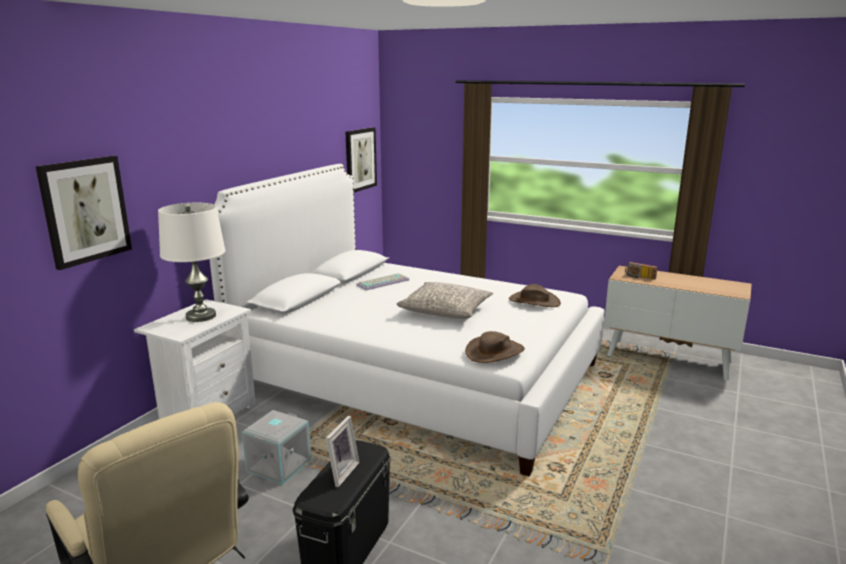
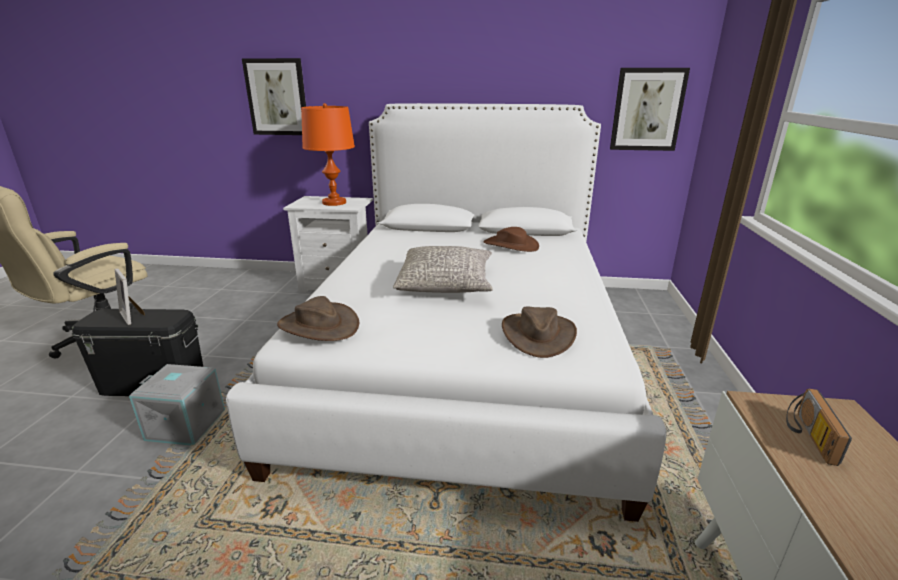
camera: 70 degrees right, 5 degrees up
(201, 316) = (334, 203): white table lamp -> orange table lamp
(278, 465) = (272, 327): grey storage box -> grey storage box (187, 424)
(340, 472) = (133, 316): picture frame -> picture frame turned 45 degrees clockwise
(383, 282) = (511, 245): keyboard -> brown hat

